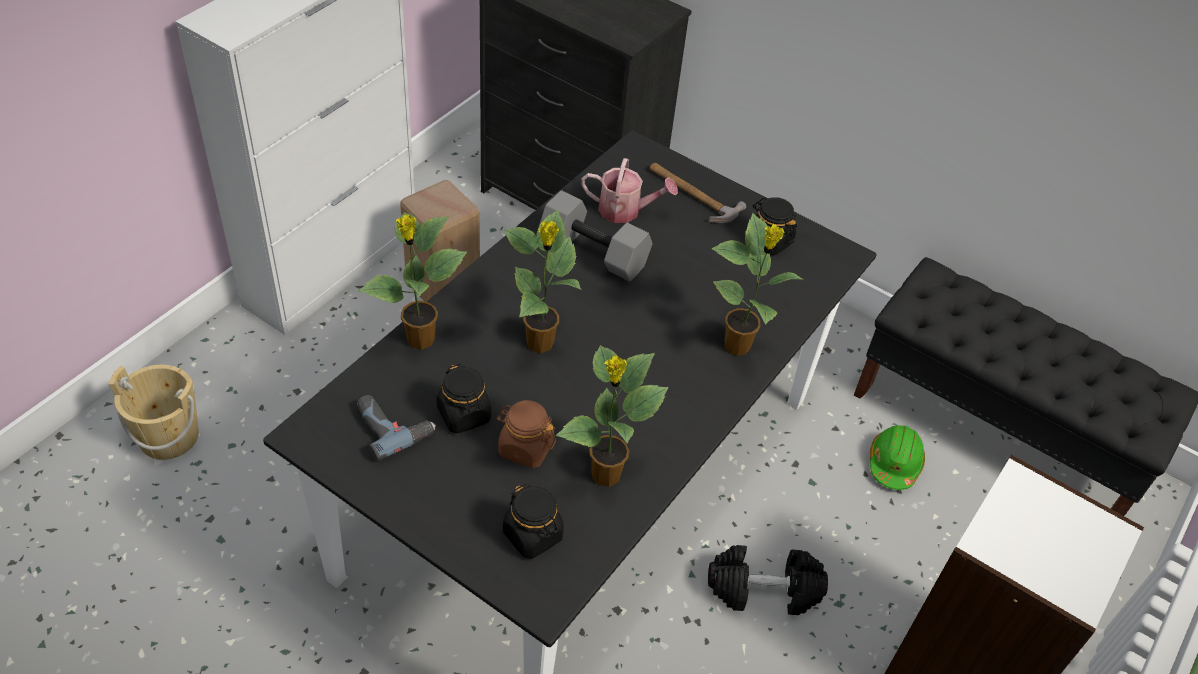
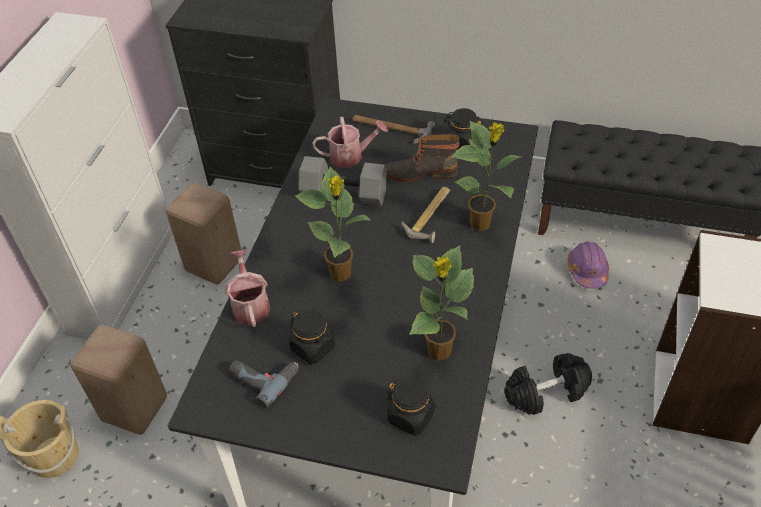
camera: 15 degrees left, 0 degrees up
(277, 416) = (134, 407): none -> beige stool
(419, 340) = (250, 305): potted plant -> watering can
(525, 448) = (371, 354): brown jar -> none
(683, 316) = (432, 217): none -> hammer
(698, 259) = (420, 172): none -> boot
(894, 463) = (587, 270): green hard hat -> purple hard hat

